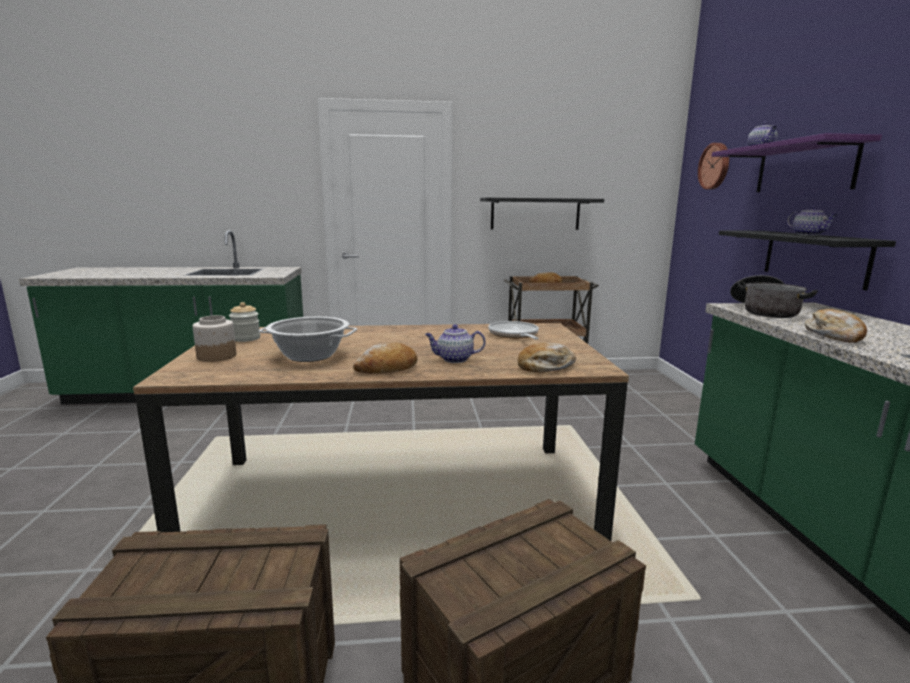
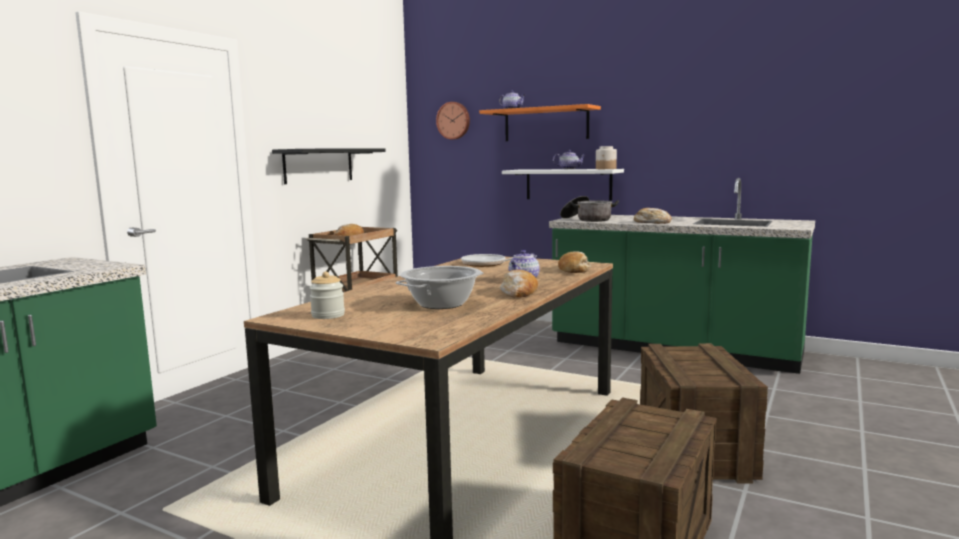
camera: 55 degrees left, 5 degrees down
(216, 356) = (382, 326): jar -> jar (606, 169)
(804, 168) = (546, 124): purple shelf -> orange shelf
(814, 257) = (568, 184): black shelf -> white shelf

